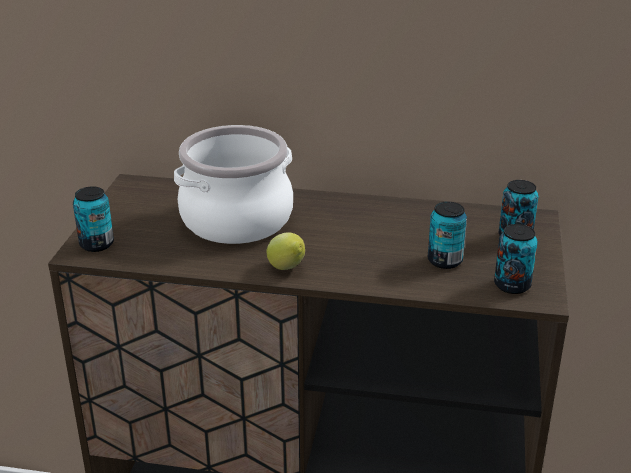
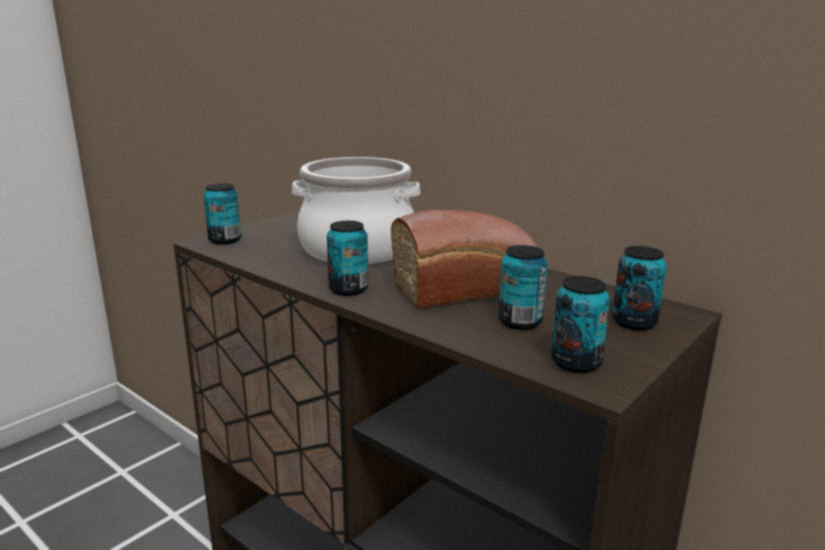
camera: 30 degrees right, 10 degrees down
(287, 269) = (348, 289): lemon -> can
(377, 238) = (470, 288): none -> bread

